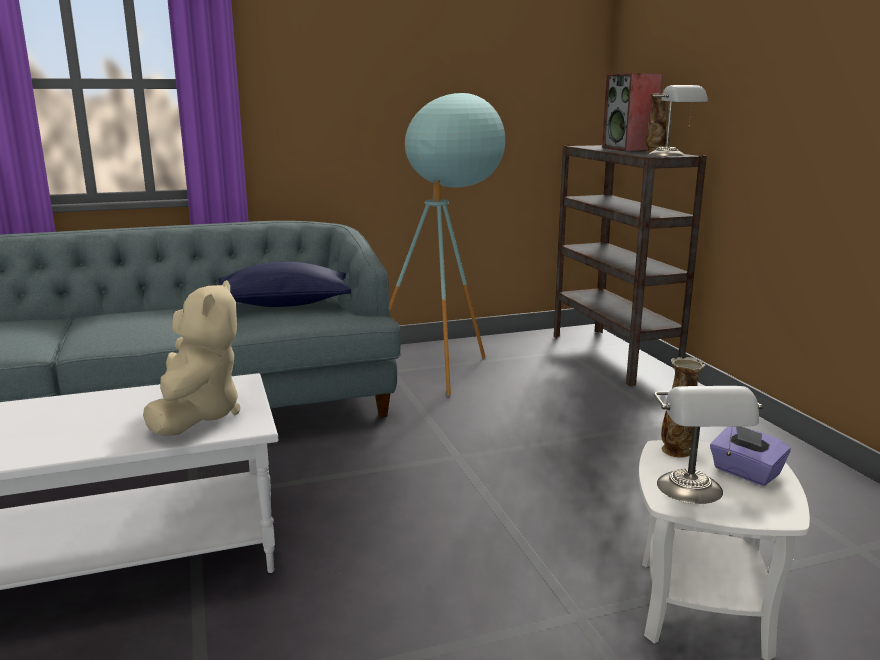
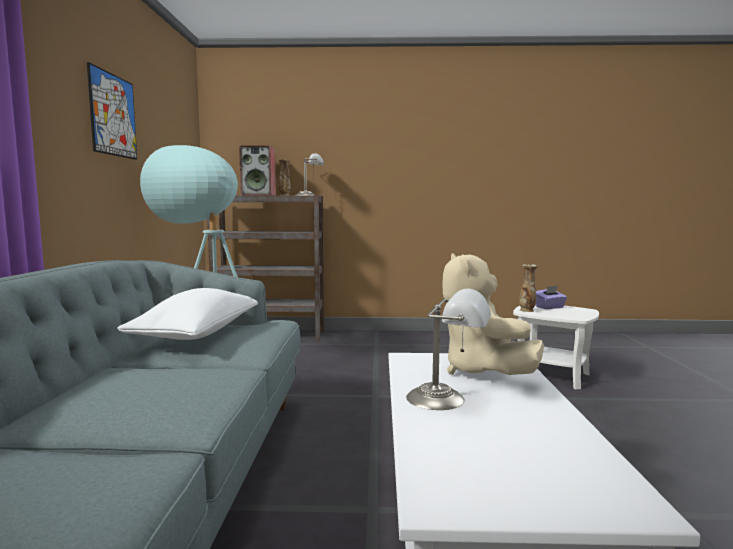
camera: 70 degrees left, 10 degrees down
(197, 415) = (482, 371): beige plush toy -> beige plush toy turned 120 degrees counterclockwise
(284, 304) = (197, 334): blue pillow -> white pillow
(388, 68) = (113, 115): none -> picture
(696, 494) = (571, 314): white table lamp -> white table lamp (448, 399)

